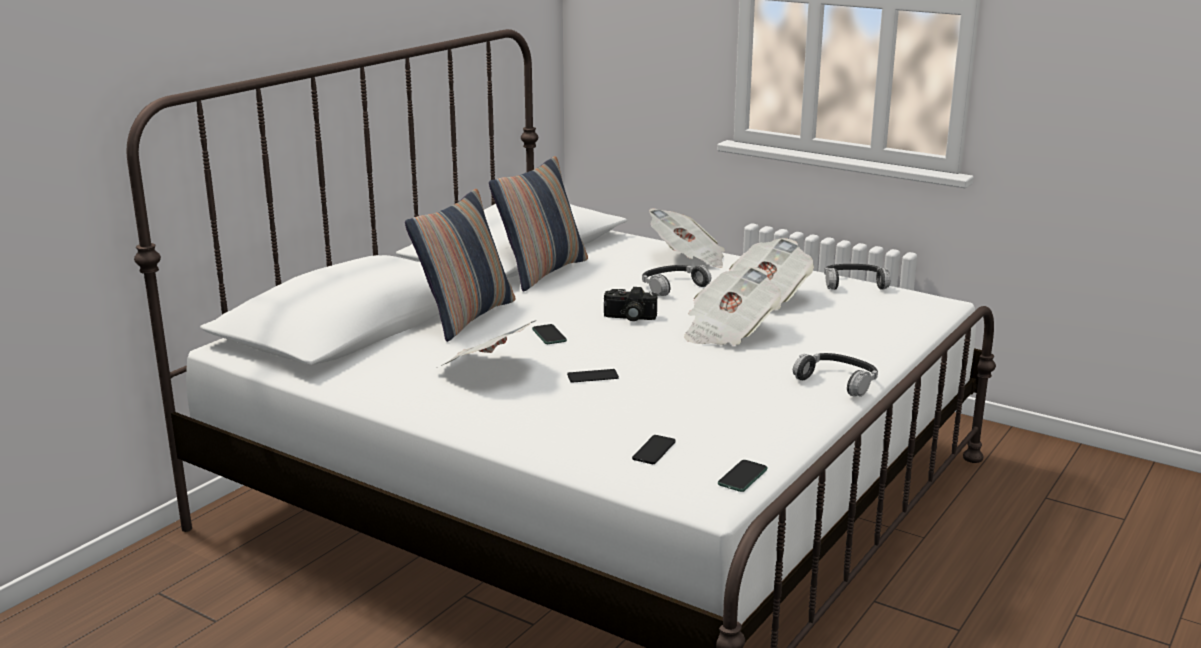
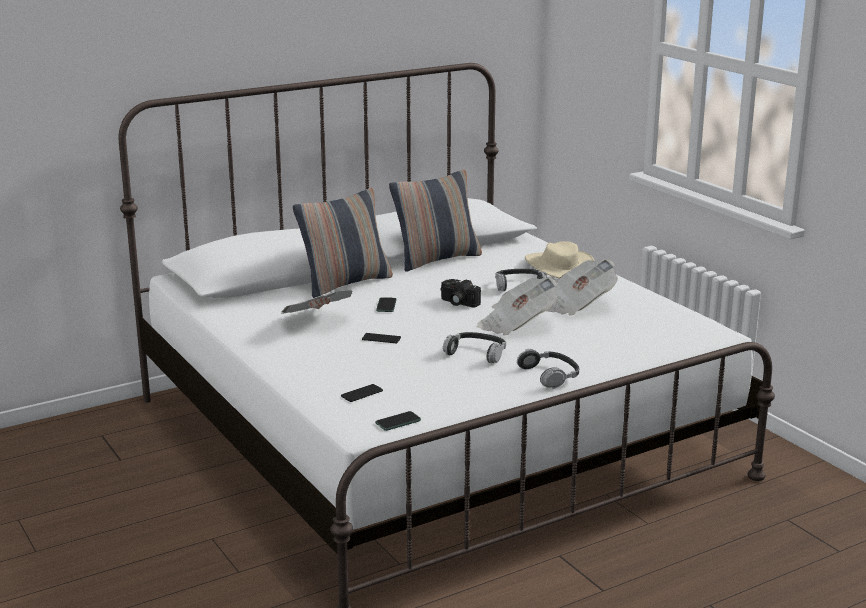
camera: 25 degrees right, 0 degrees up
(688, 259) = (559, 266): newspaper -> beige hat
(854, 284) = (666, 307): headphones -> headphones (476, 353)

